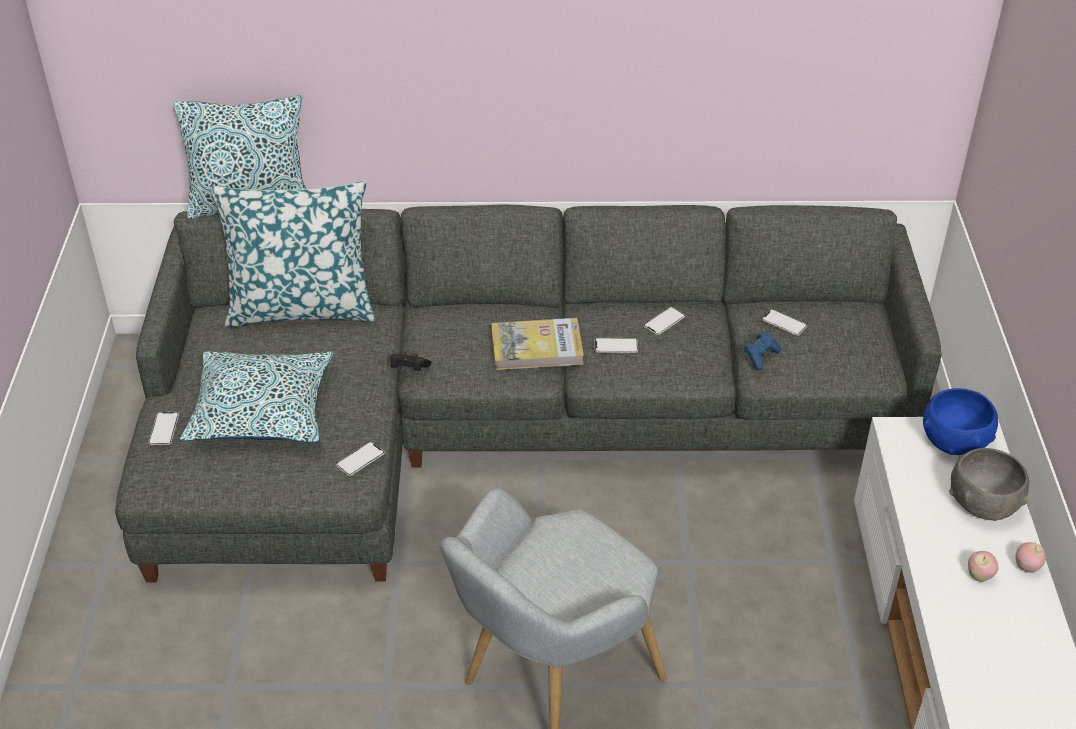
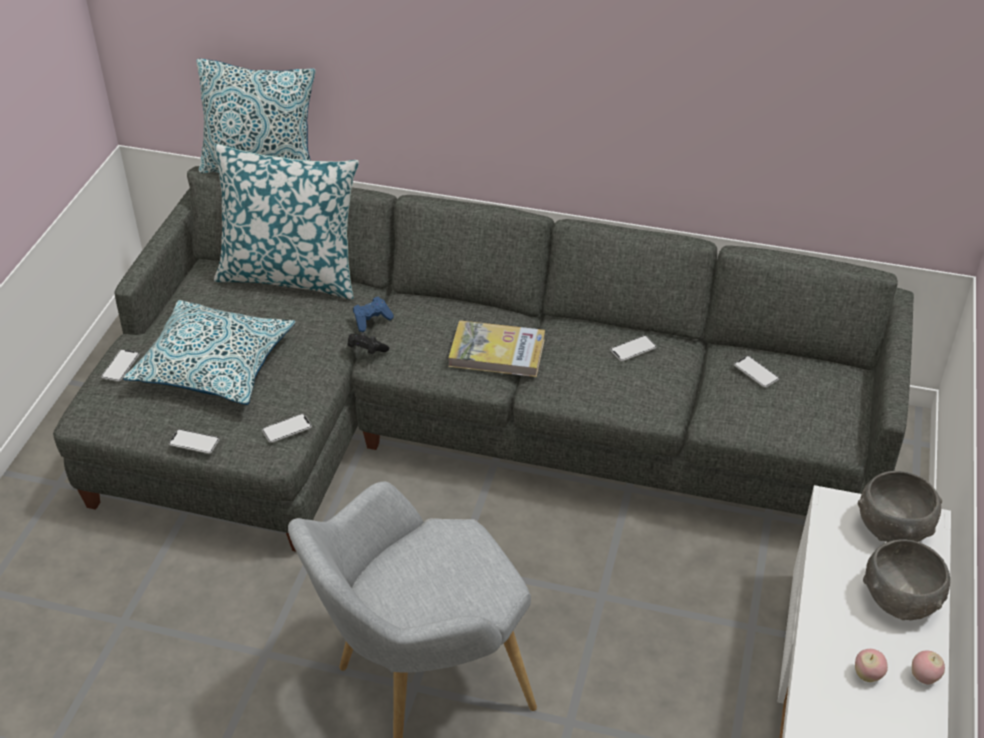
camera: 15 degrees right, 0 degrees up
(616, 346) = (575, 365): phone -> phone (194, 442)
(760, 356) = (719, 401): blue game controller -> blue game controller (372, 320)
(954, 442) = (893, 528): blue bowl -> grey bowl

